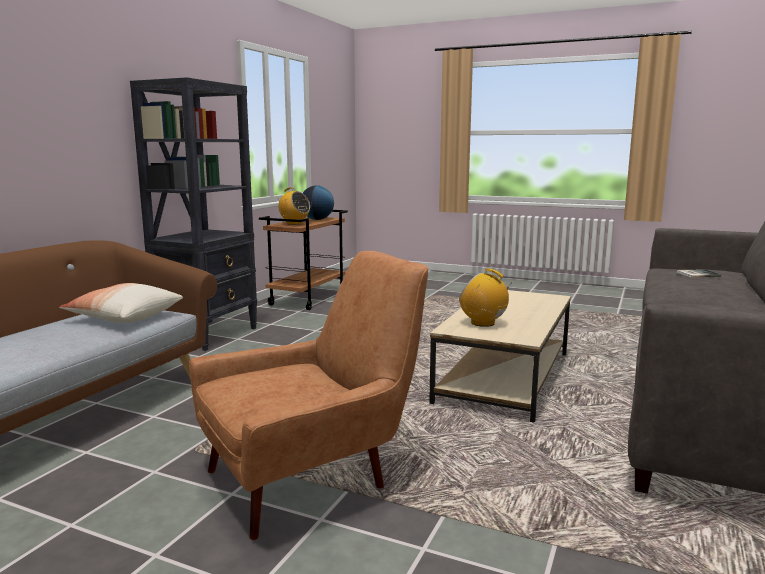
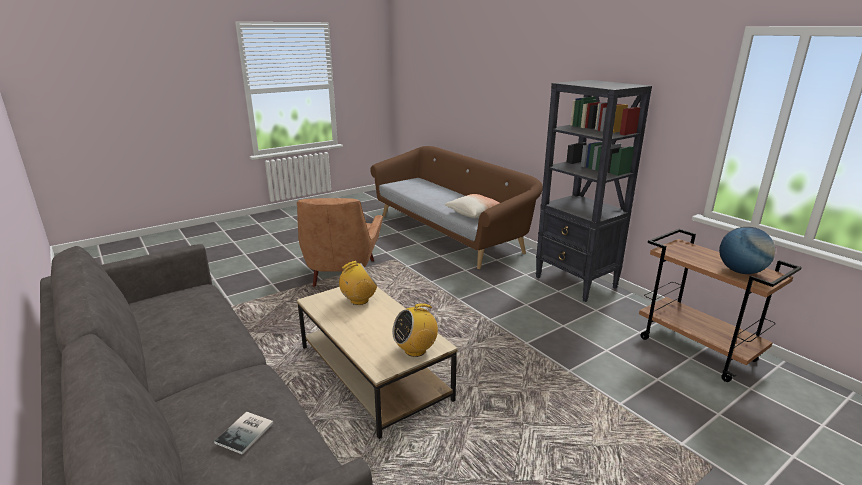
camera: 120 degrees right, 10 degrees up
(294, 223) = (694, 253): radio -> radio (415, 350)

